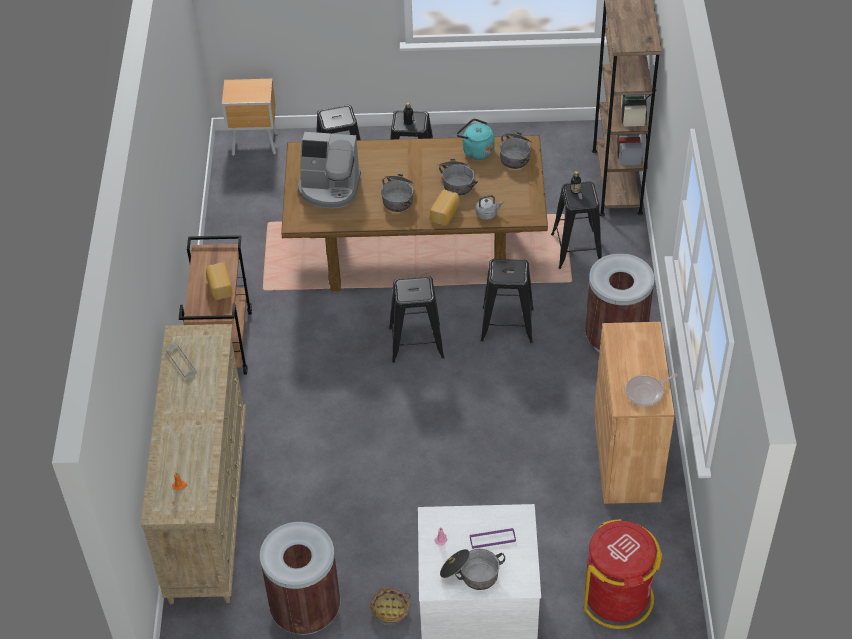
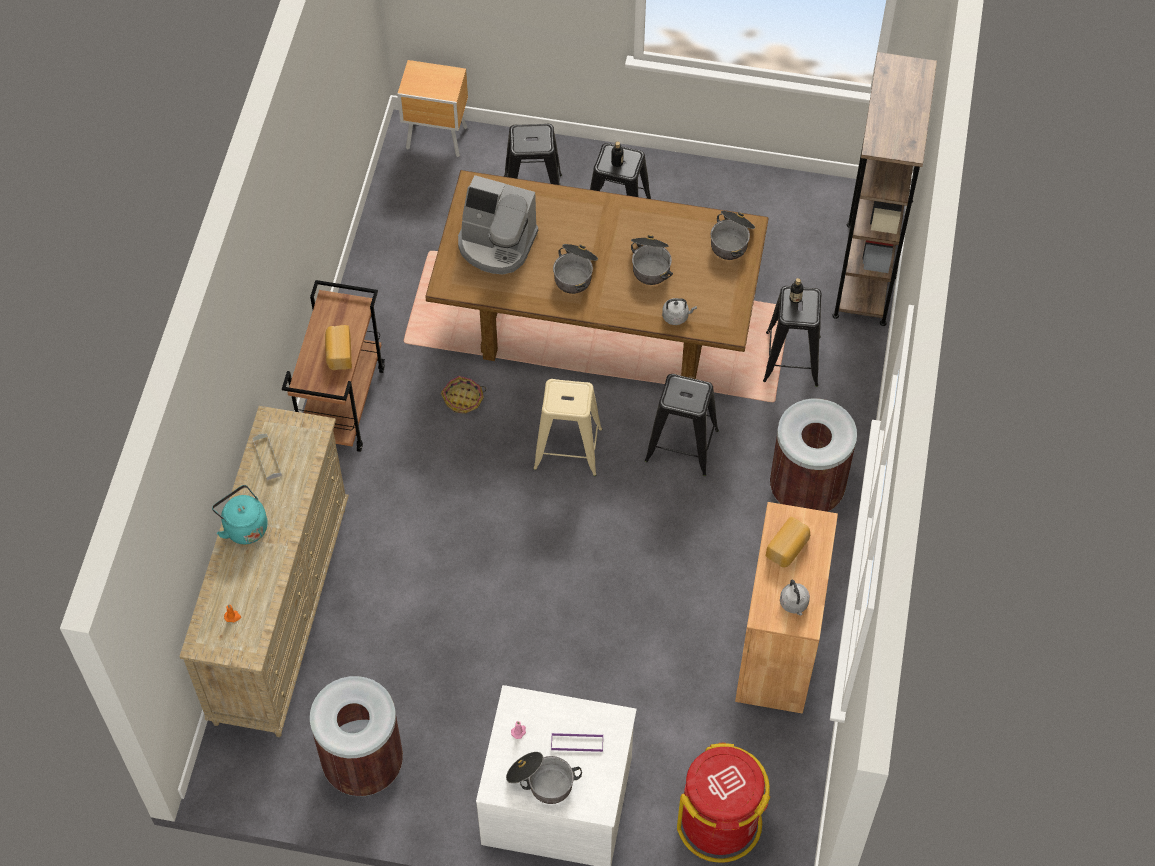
camera: 10 degrees right, 10 degrees up
(391, 609) = (458, 783): basket -> basket (463, 400)
(417, 343) = (568, 449): black stool -> beige stool
(446, 214) = (626, 307): bread -> bread (788, 548)
(476, 151) = (685, 225): turquoise kettle -> turquoise kettle (244, 526)
(646, 392) = (794, 604): frying pan -> grey kettle

